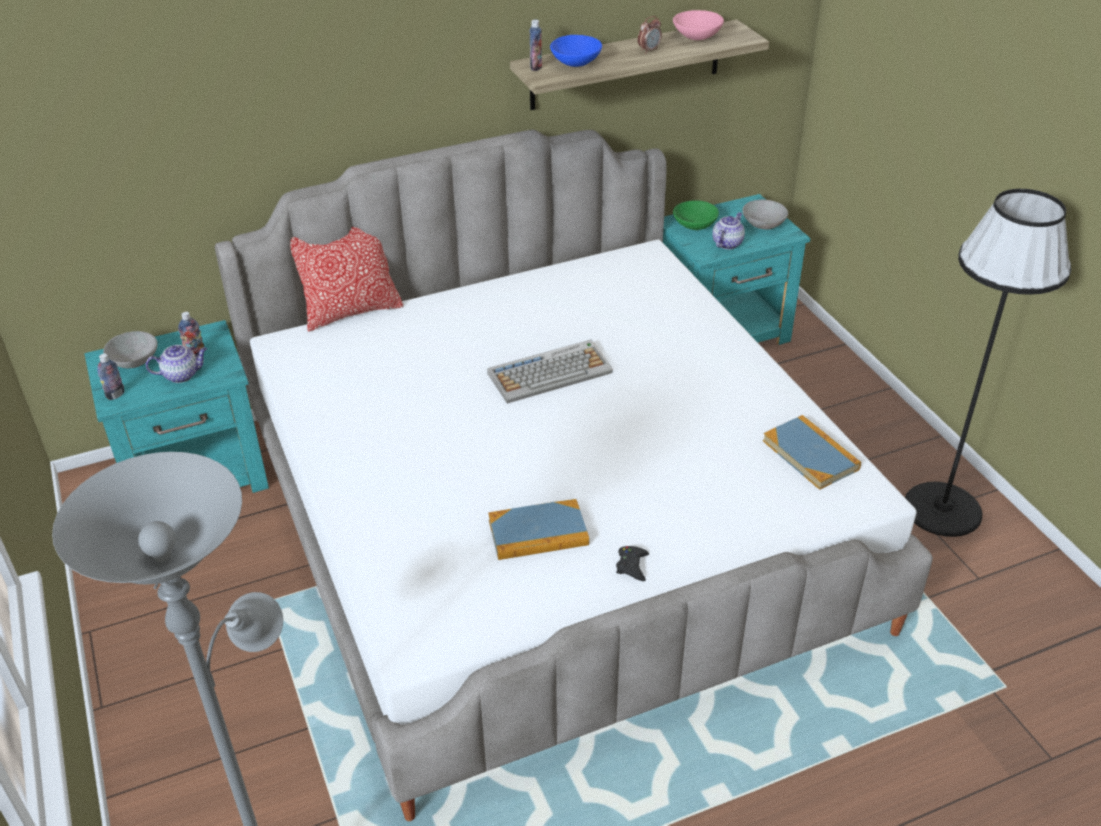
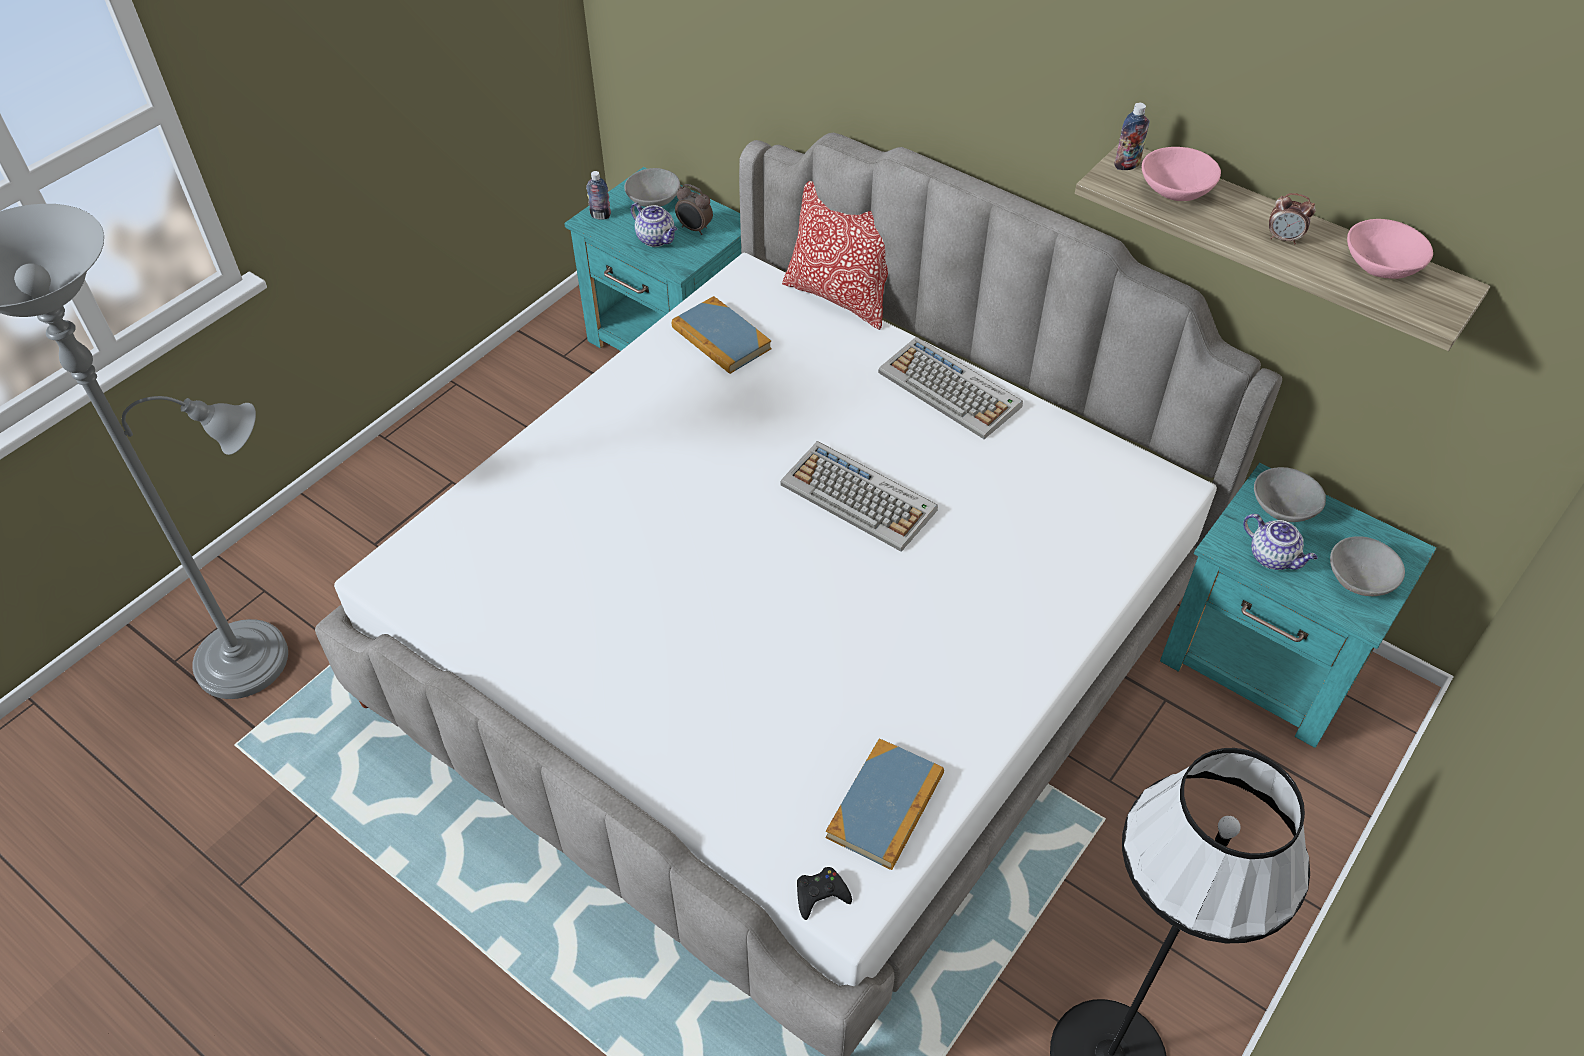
camera: 60 degrees right, 10 degrees up
(195, 352) = (694, 229): bottle -> alarm clock
(490, 299) = (951, 390): none -> keyboard
(538, 533) = (594, 600): book -> book (721, 339)
(576, 62) = (1176, 191): blue bowl -> pink bowl
(632, 566) = (590, 700): black game controller -> black game controller (821, 894)
(695, 225) = (1283, 508): green bowl -> grey bowl
(727, 243) = (1273, 557): teapot -> teapot turned 45 degrees clockwise

